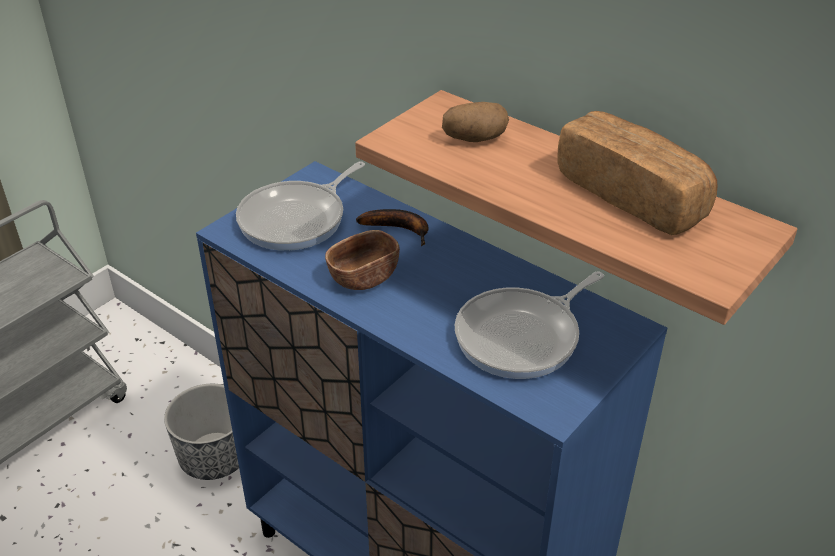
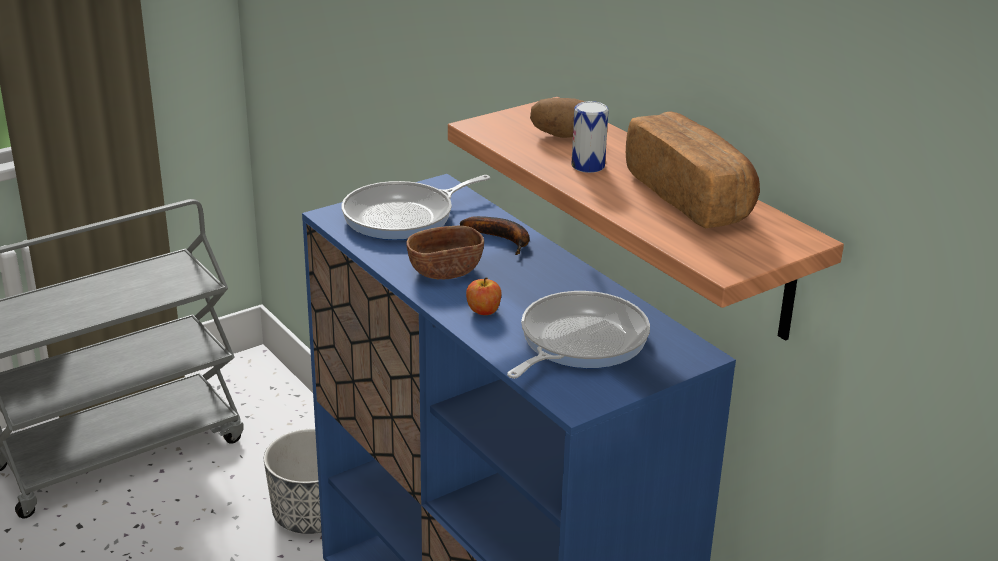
camera: 15 degrees right, 10 degrees down
(420, 318) = (483, 311): none -> apple
(517, 173) = (588, 166): none -> can
(522, 336) = (578, 341): frying pan -> frying pan turned 150 degrees clockwise

